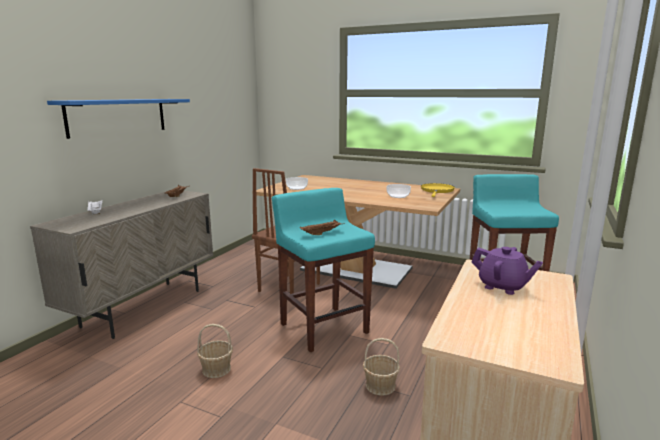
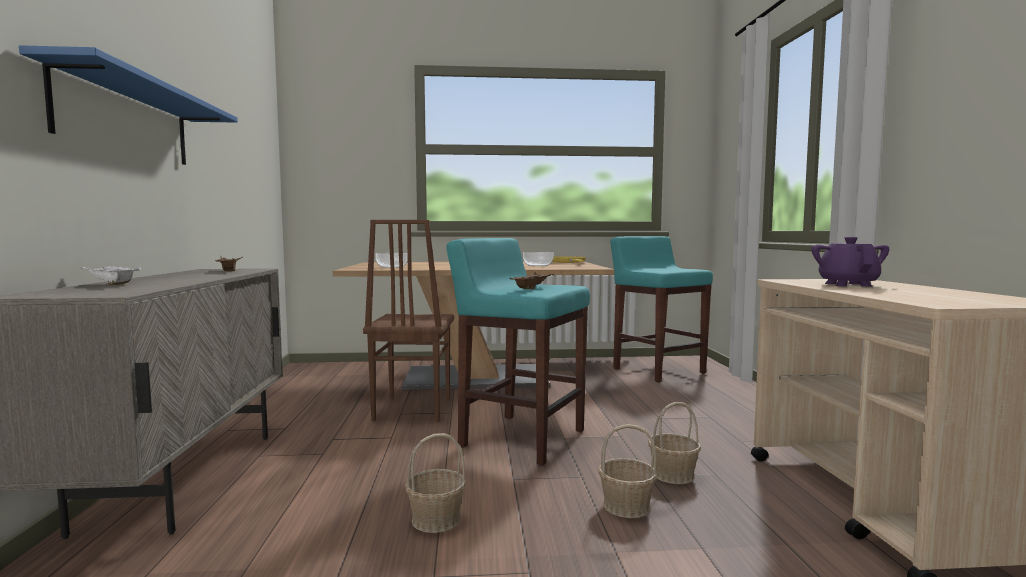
camera: 30 degrees left, 10 degrees down
(320, 397) = (626, 506): none -> basket
(502, 287) = (847, 285): purple teapot -> purple teapot turned 90 degrees counterclockwise

